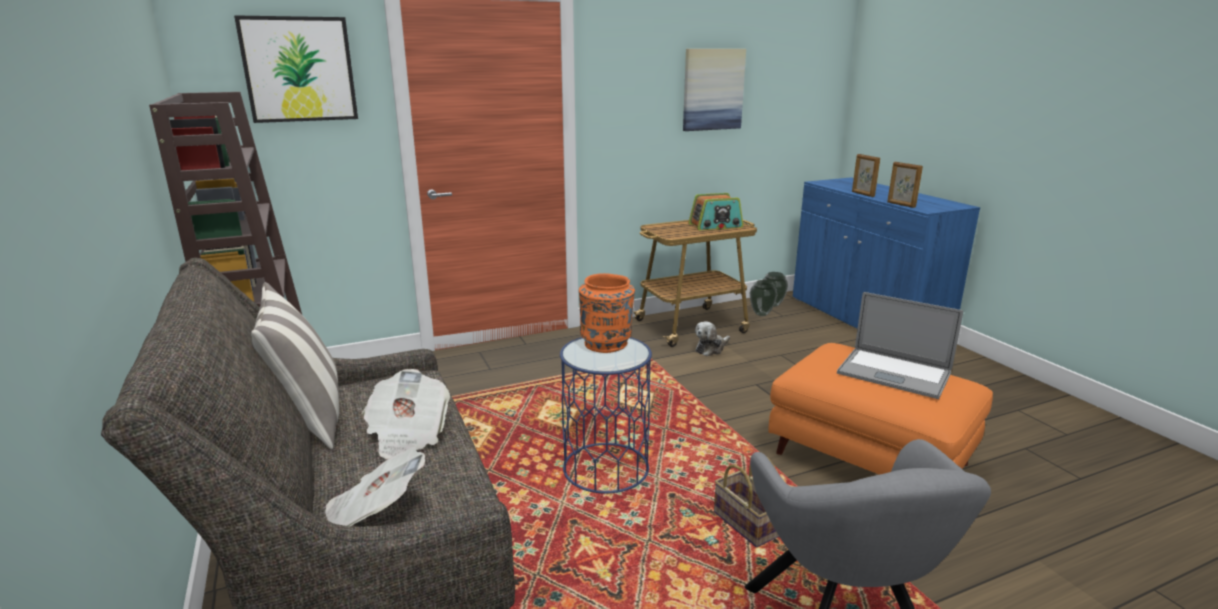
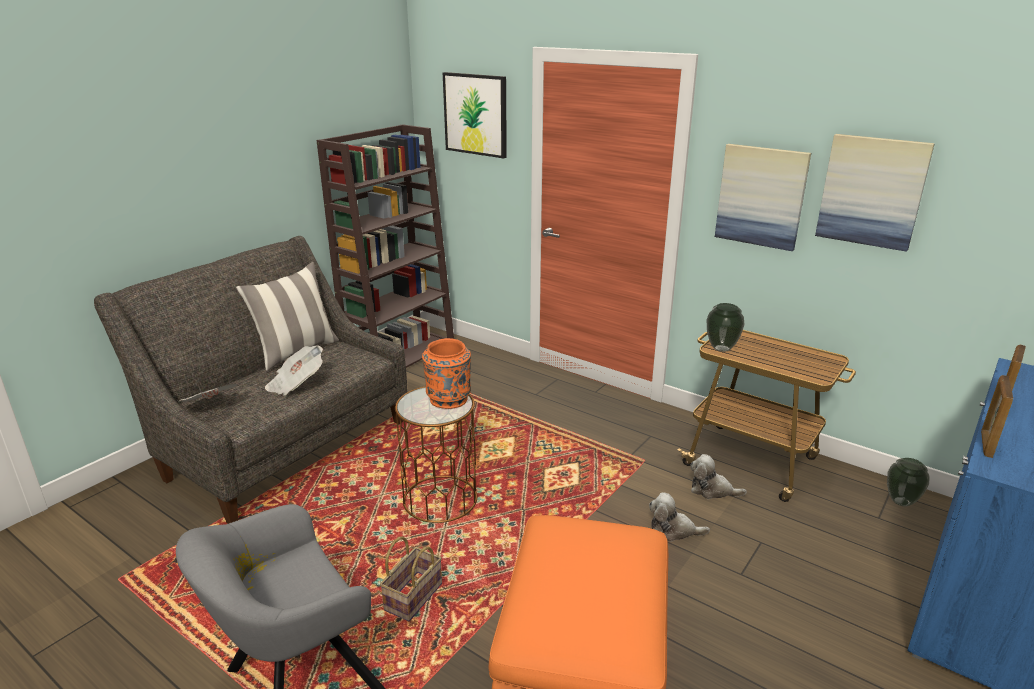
camera: 60 degrees right, 5 degrees up
(605, 467) = (440, 498): blue side table -> brown side table
(640, 108) = (761, 196): none -> picture
(715, 226) = (798, 361): radio -> none
(745, 377) = (673, 530): none -> plush toy
(761, 314) = (856, 500): vase -> vase (720, 348)
(893, 373) = (593, 584): laptop -> none

